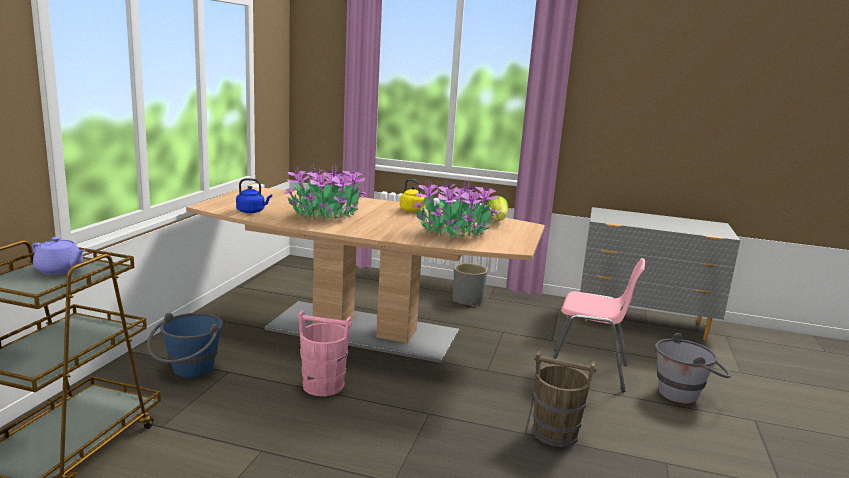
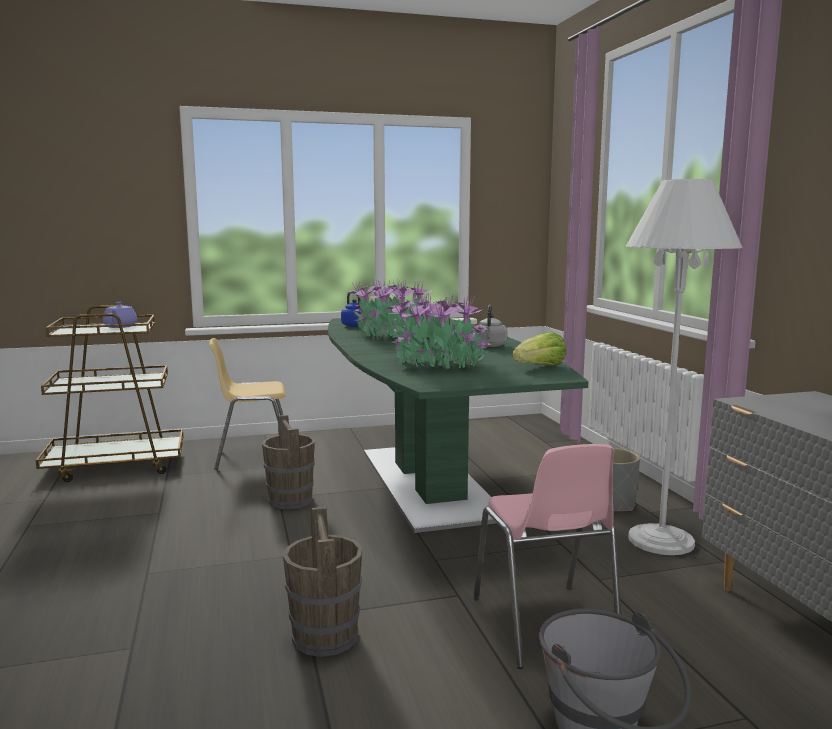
camera: 60 degrees right, 5 degrees down
(188, 372) = (254, 457): blue bucket -> yellow chair
(323, 385) = (290, 500): pink bucket -> brown bucket
(364, 331) = (428, 483): brown dining table -> green dining table
(413, 210) = (490, 346): yellow kettle -> grey kettle
(524, 310) = (660, 540): none -> white floor lamp

